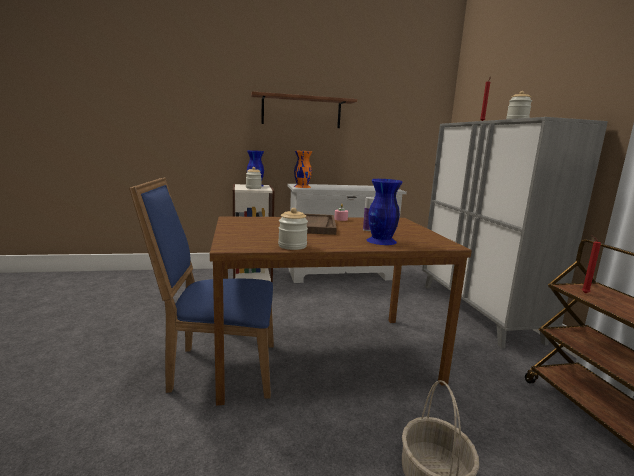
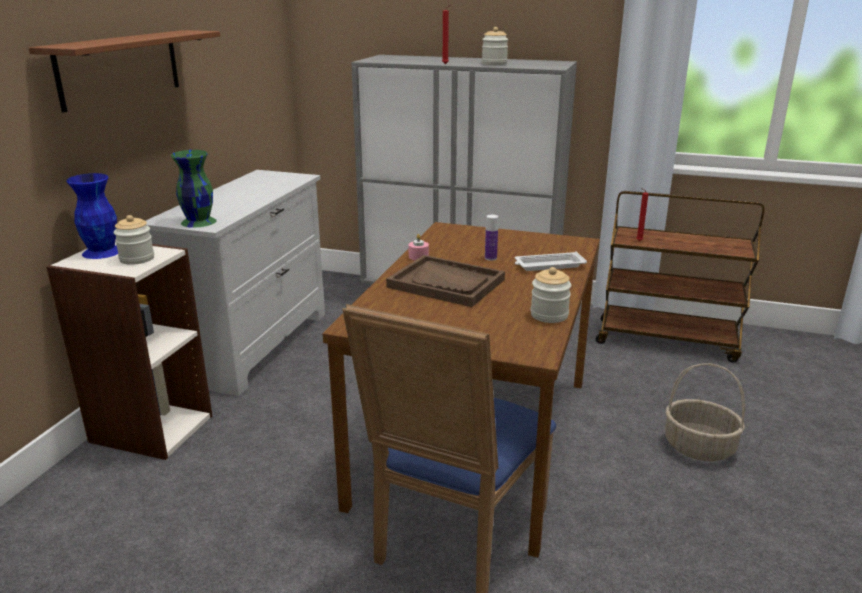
camera: 60 degrees left, 10 degrees up
(302, 186) = (198, 221): orange vase -> green vase
(381, 241) = (548, 265): blue vase -> white tray

